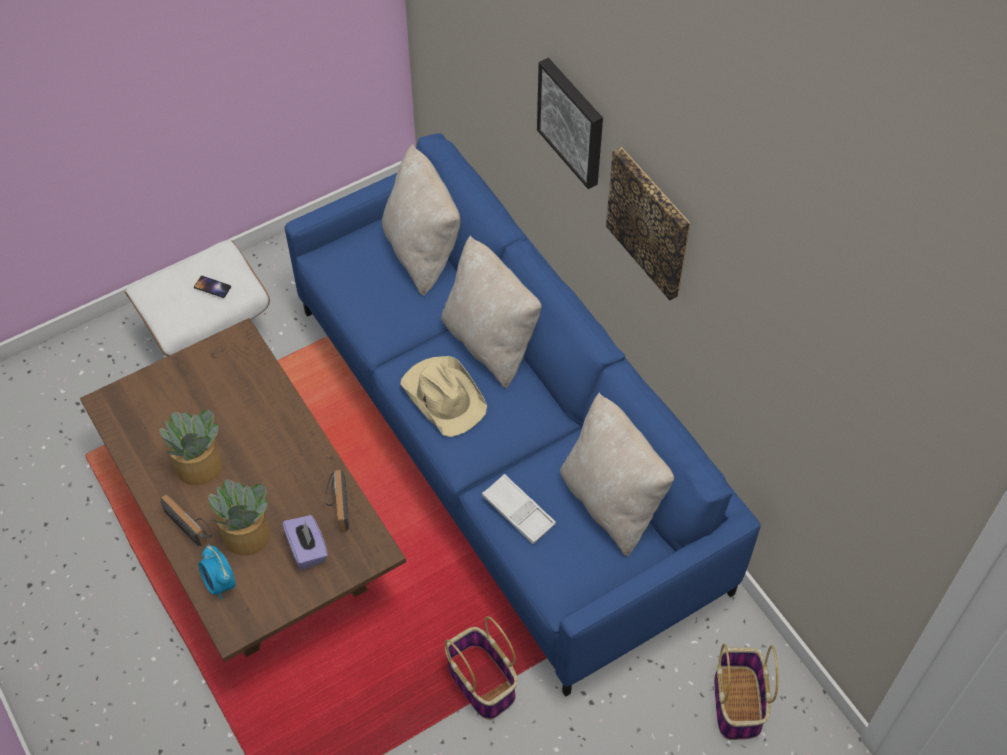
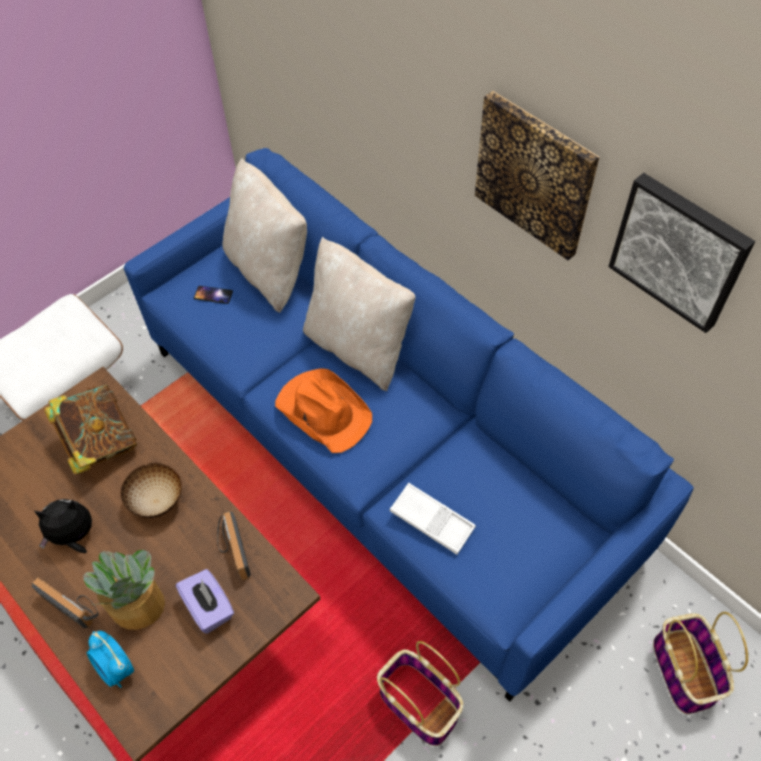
camera: 10 degrees left, 0 degrees up
(200, 467) = (74, 536): potted plant -> plush toy
(212, 287) = (60, 342): phone -> phone (213, 295)
(235, 388) = (99, 443): none -> book
(279, 450) = (158, 501): none -> bowl
(444, 396) = (323, 411): beige hat -> orange hat
(573, 121) = (422, 83): picture -> picture (680, 251)
(611, 501) = (527, 490): beige pillow -> none

